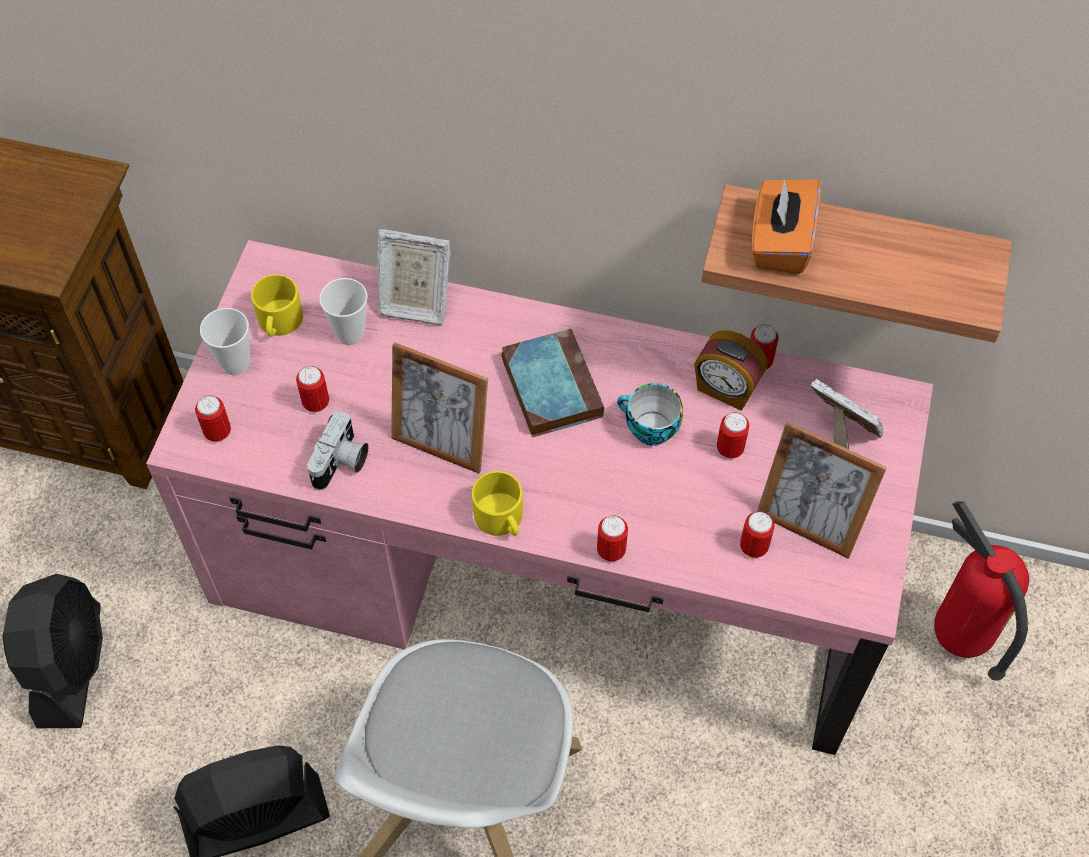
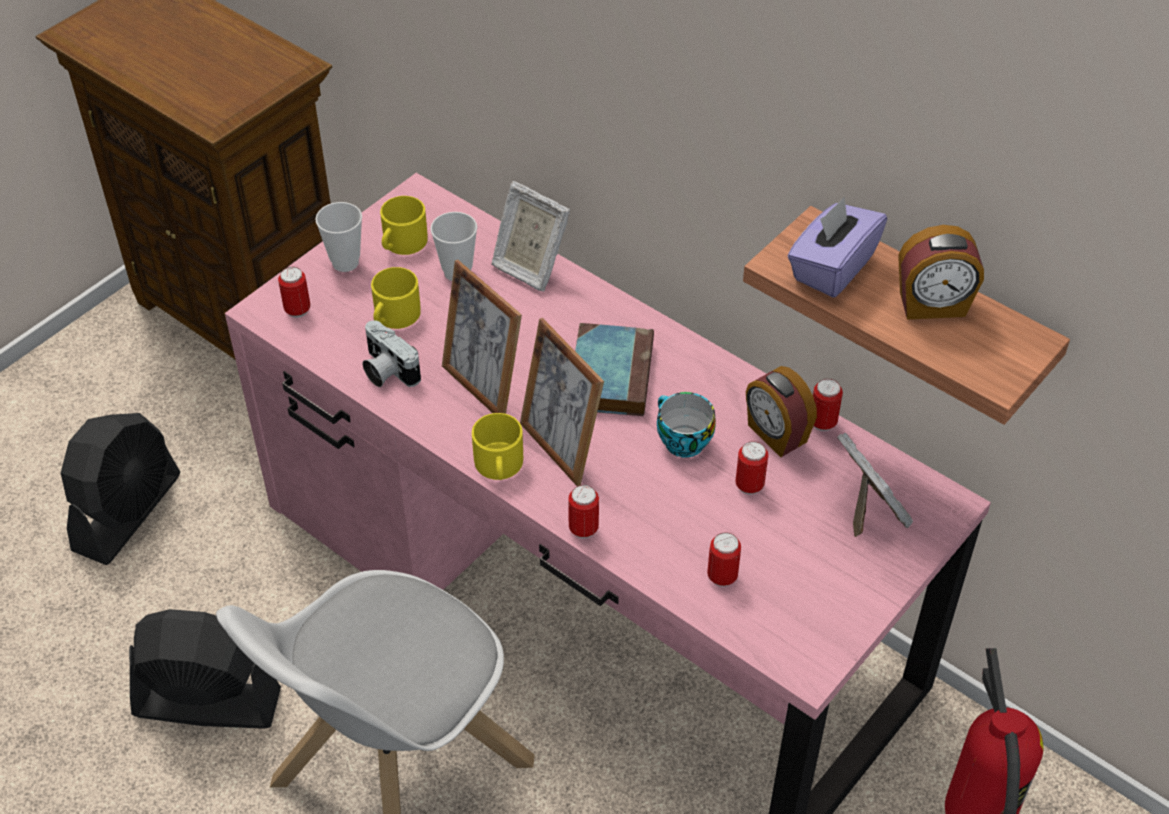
camera: 25 degrees right, 10 degrees down
(316, 403) = (394, 316): can -> yellow mug
(341, 463) = (386, 371): camera -> camera turned 90 degrees clockwise
(780, 243) = (832, 268): orange tissue box -> purple tissue box
(808, 524) = (788, 577): picture frame -> picture frame (560, 448)
(885, 250) = (932, 305): none -> alarm clock

